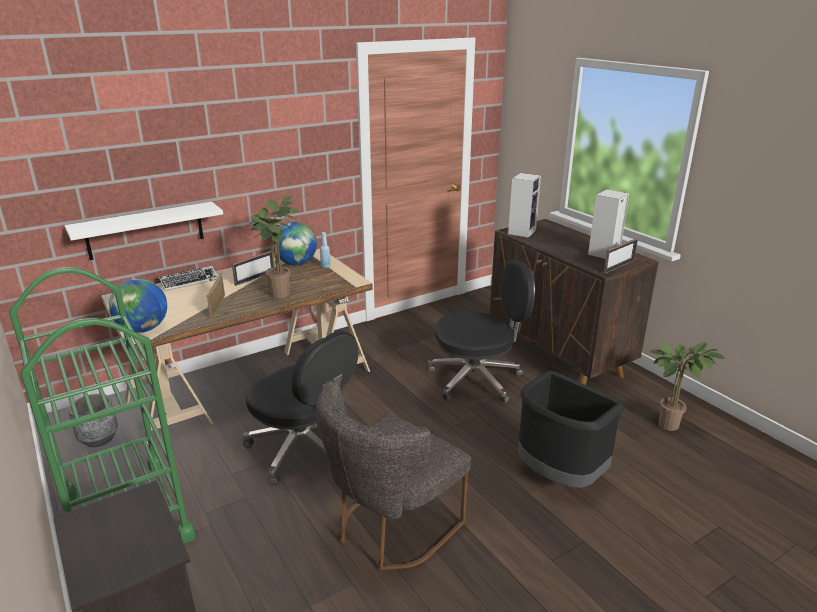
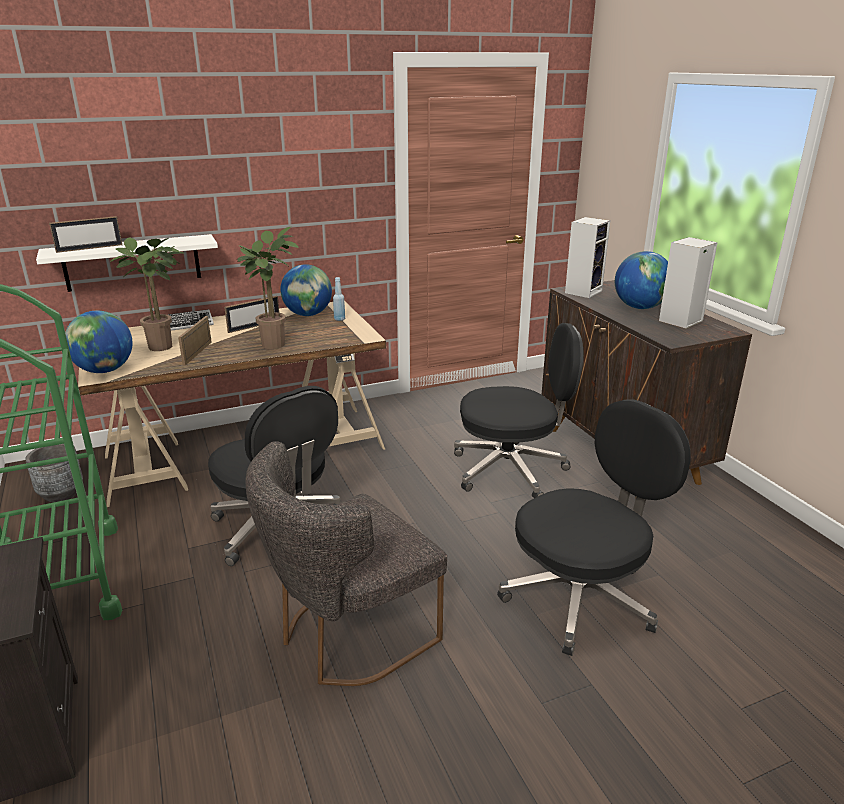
camera: 10 degrees right, 0 degrees up
(559, 476) = (581, 597): black trash can -> black office chair
(569, 243) = (639, 307): none -> globe
(619, 266) = (695, 336): picture frame -> picture frame (89, 248)
(671, 424) = (751, 548): potted plant -> potted plant (165, 346)

